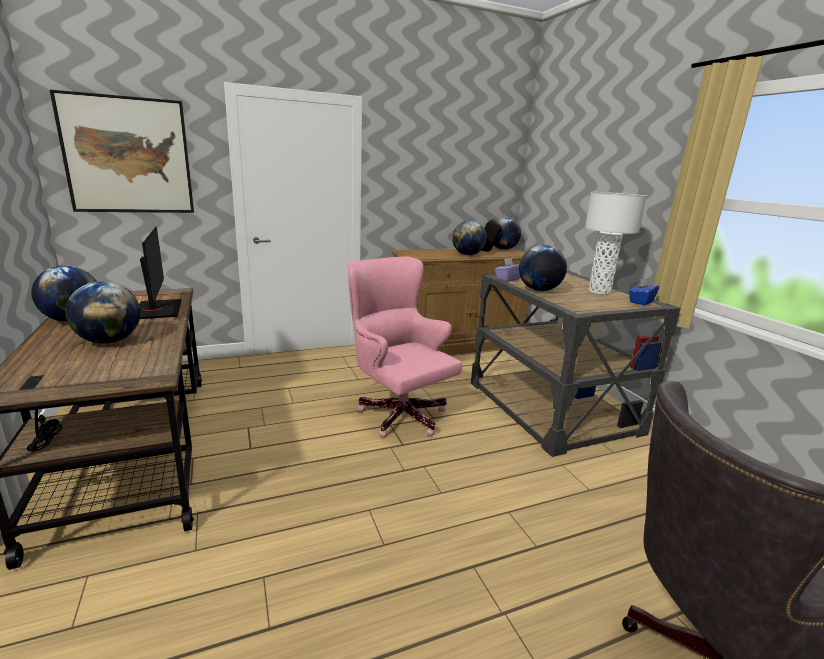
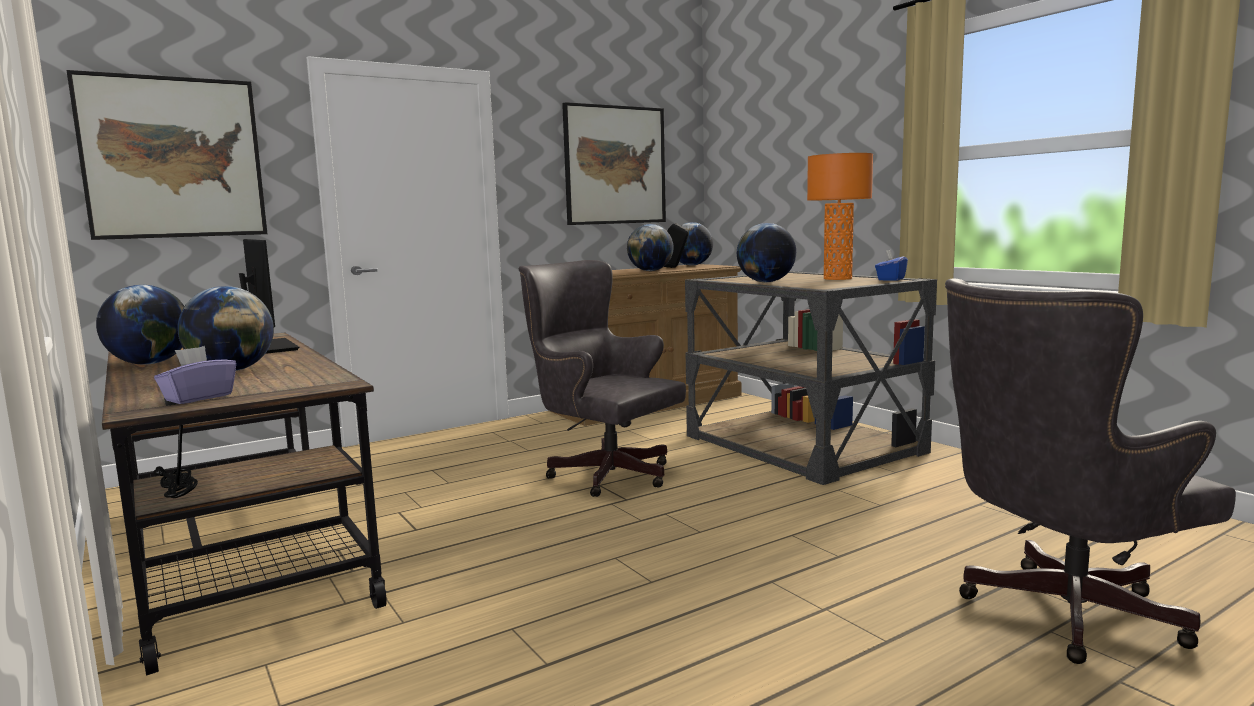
camera: 10 degrees left, 10 degrees down
(398, 413) = (605, 474): pink office chair -> grey office chair
(453, 171) = (615, 165): none -> picture
(507, 279) = (720, 279): purple tissue box -> purple tissue box (198, 397)
(599, 291) = (837, 278): white table lamp -> orange table lamp

